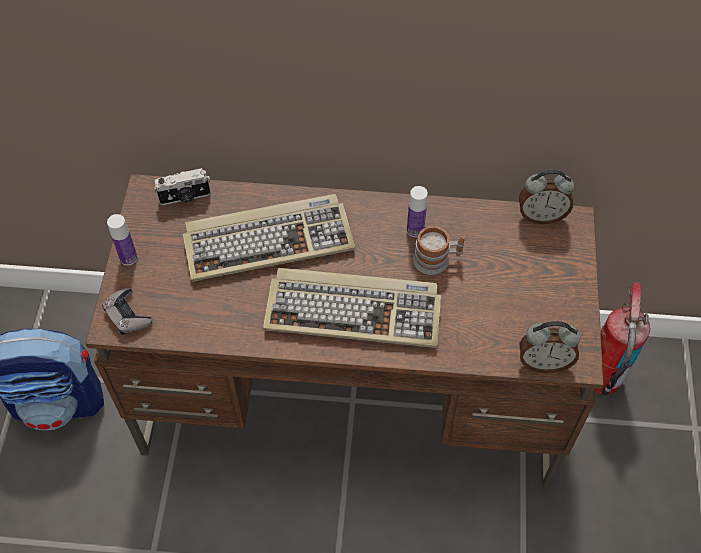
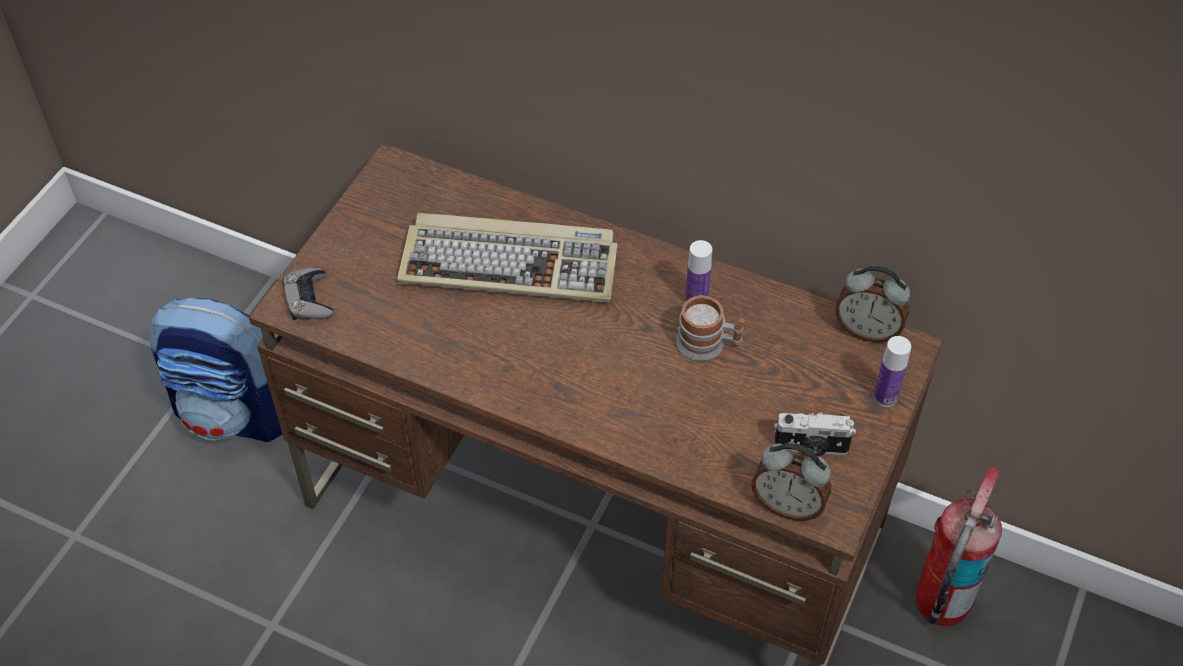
camera: 20 degrees right, 5 degrees down
(128, 258) = (338, 236): bottle -> bottle (885, 397)
(185, 197) = (434, 186): camera -> camera (811, 448)
(354, 310) = (578, 373): keyboard -> none

